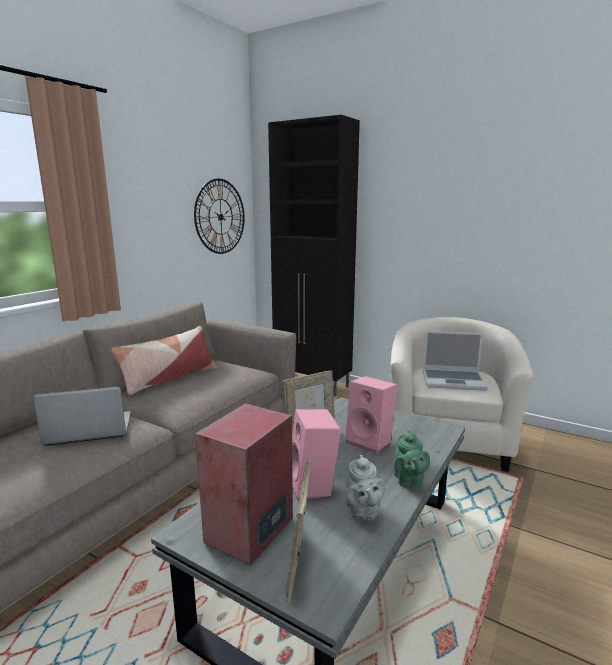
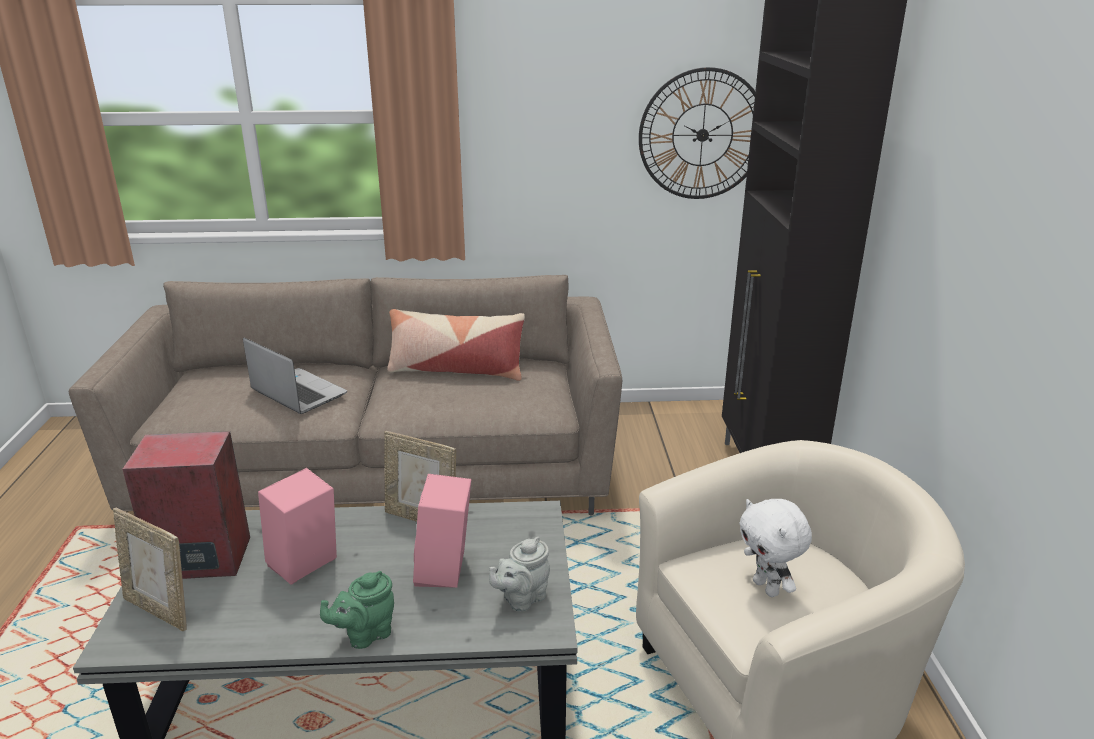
camera: 55 degrees right, 10 degrees up
(299, 567) = (160, 610): picture frame -> picture frame turned 120 degrees counterclockwise
(362, 511) = (274, 618): grey teapot -> grey teapot (521, 599)
(453, 380) = (767, 588): laptop -> white plush toy

